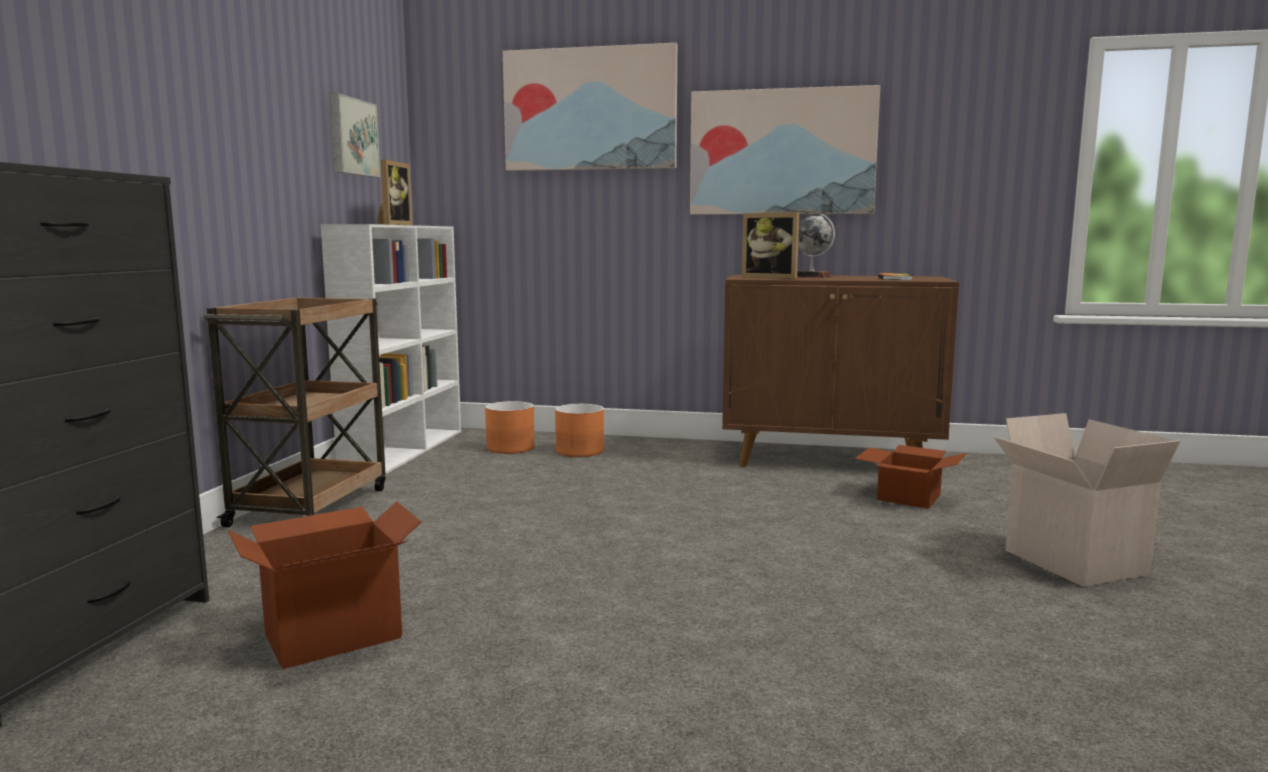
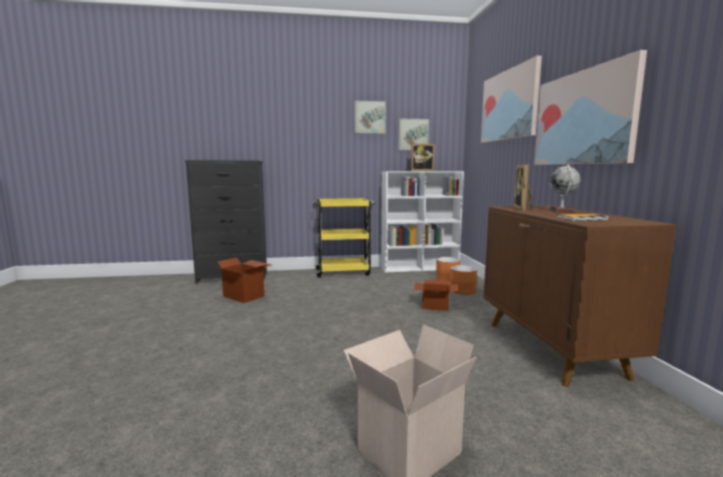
camera: 70 degrees right, 0 degrees up
(284, 78) = (369, 117): none -> picture
(311, 506) = (344, 272): brown cart -> yellow cart
(907, 497) = (497, 380): cardboard box -> cardboard box (436, 305)

